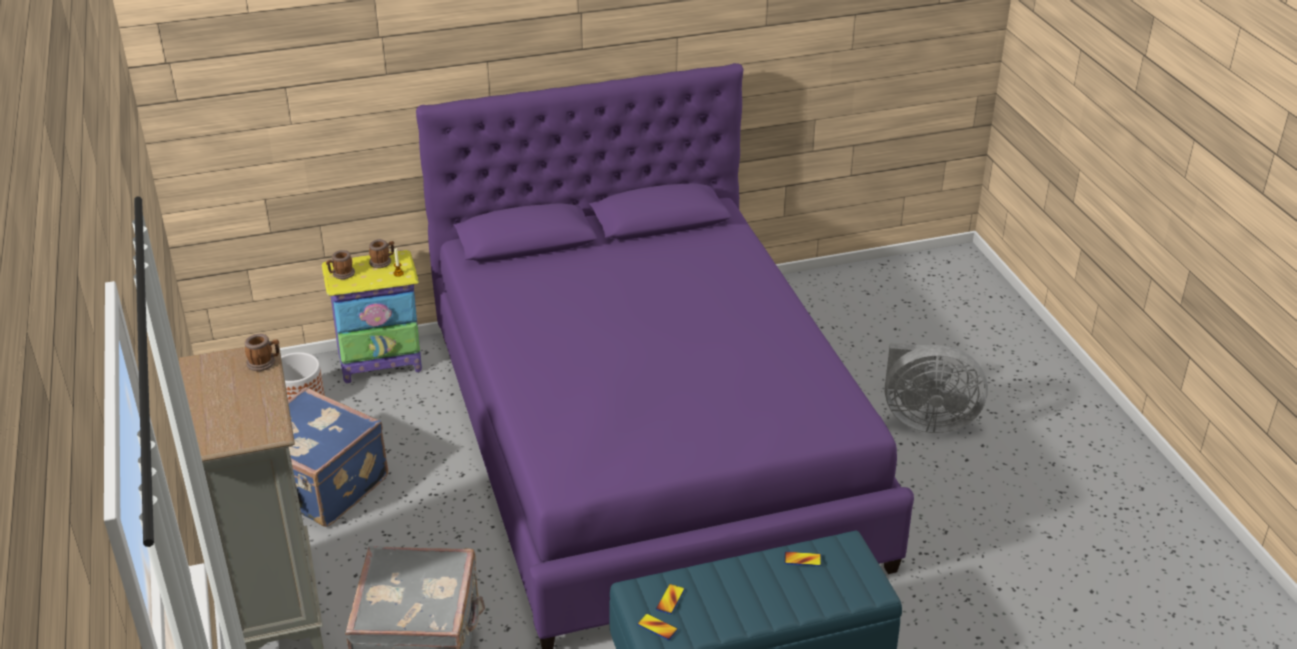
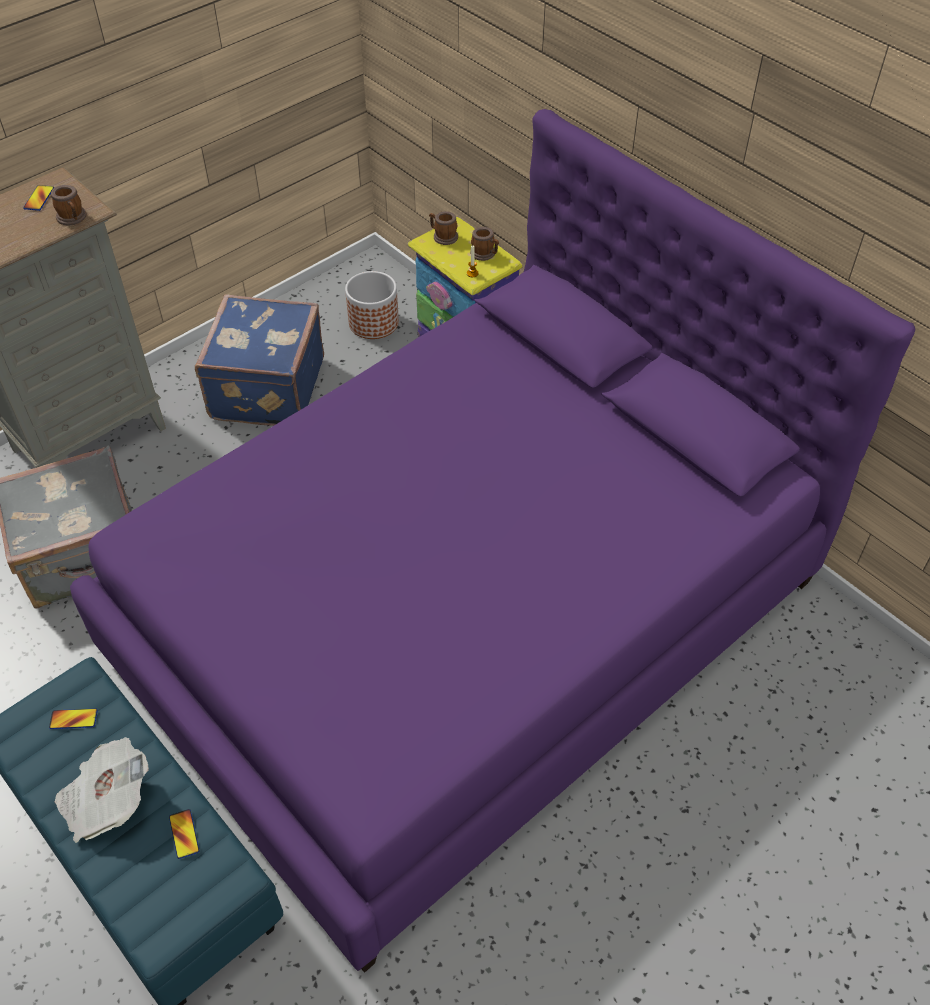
camera: 65 degrees right, 15 degrees up
(657, 627) = (26, 723): phone -> phone (39, 198)
(754, 594) = (107, 801): none -> newspaper
(926, 420) = (692, 915): grey fan -> none

